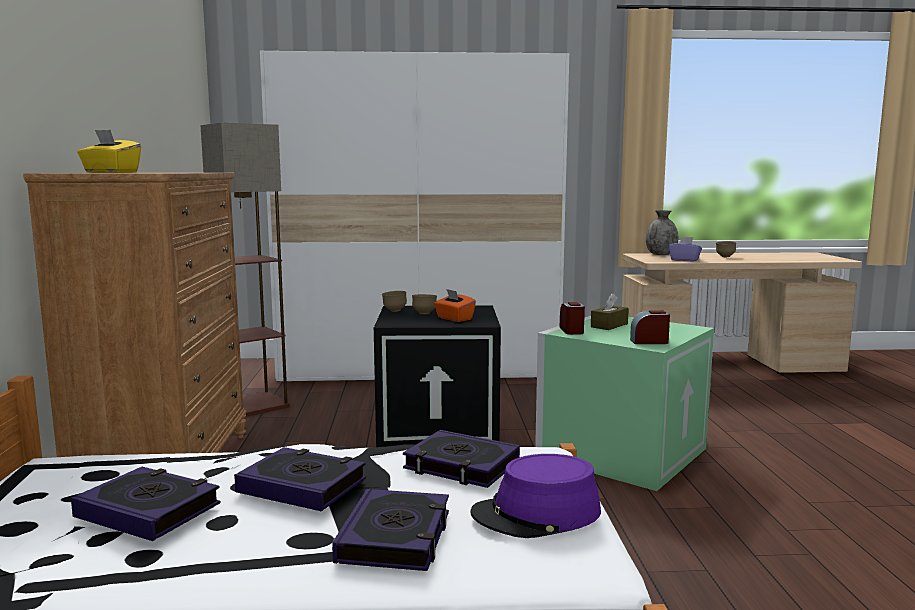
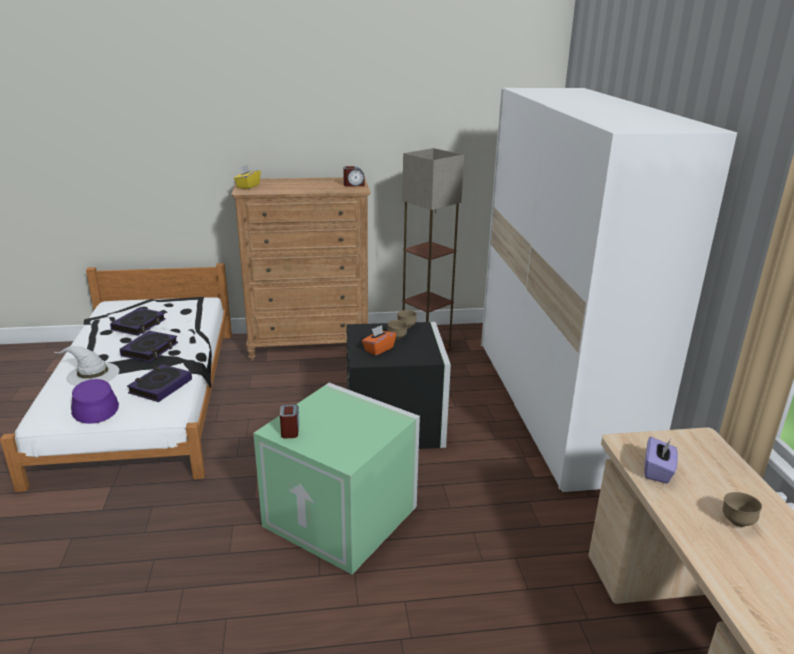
camera: 85 degrees right, 15 degrees up
(395, 537) = (92, 374): book -> white hat
(572, 331) = (334, 397): alarm clock -> alarm clock (354, 185)
(609, 325) = (356, 416): brown tissue box -> none
(660, 254) = (722, 459): grey vase -> none

